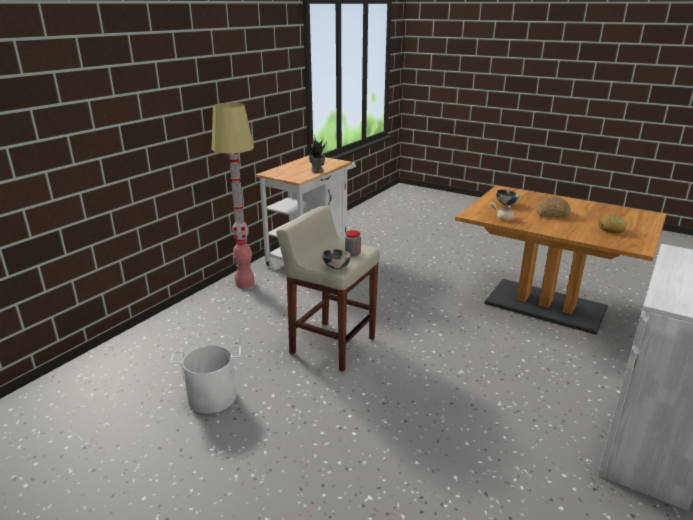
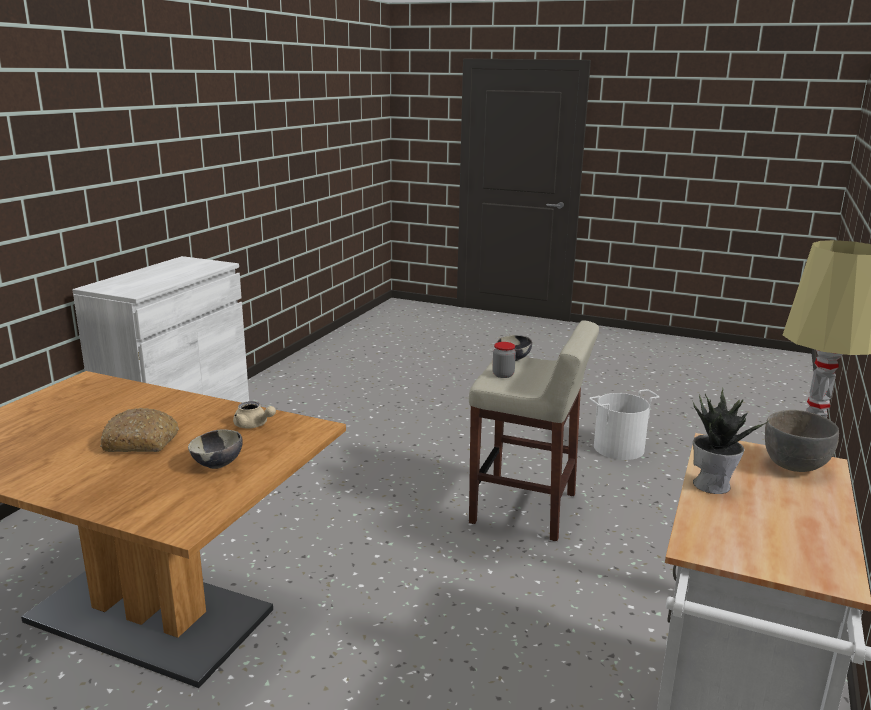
camera: 170 degrees right, 5 degrees down
(278, 173) = (795, 465): none -> grey bowl
(611, 230) = (76, 410): bread -> none

